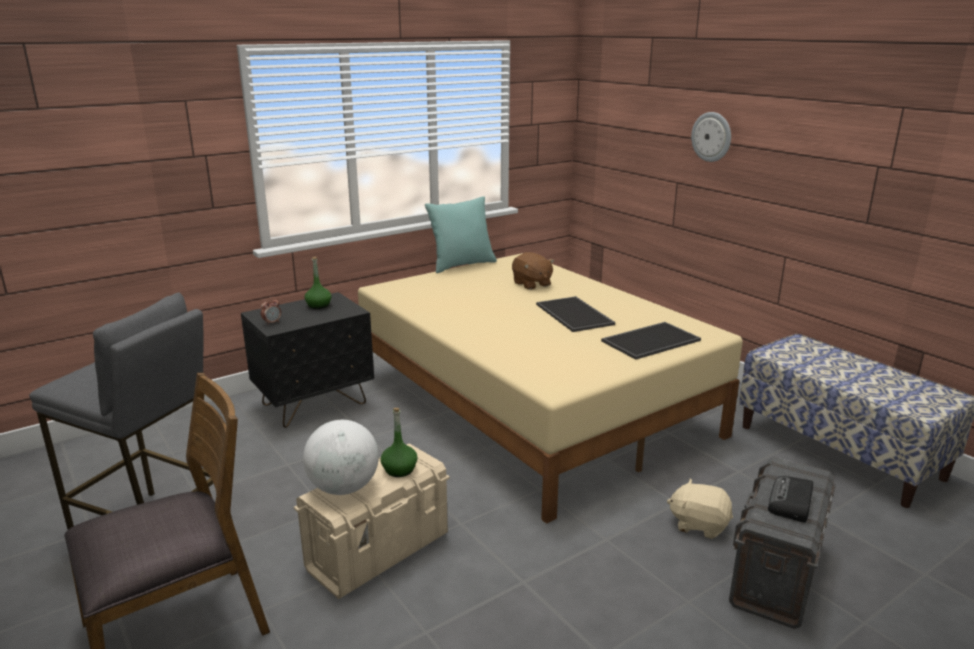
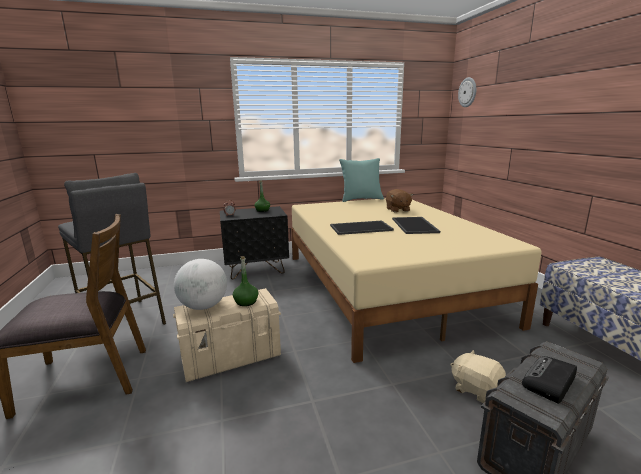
camera: 20 degrees right, 5 degrees down
(650, 340) = (461, 243): tray -> tray (361, 227)
(712, 136) = (537, 110): wall clock -> wall clock (467, 92)

